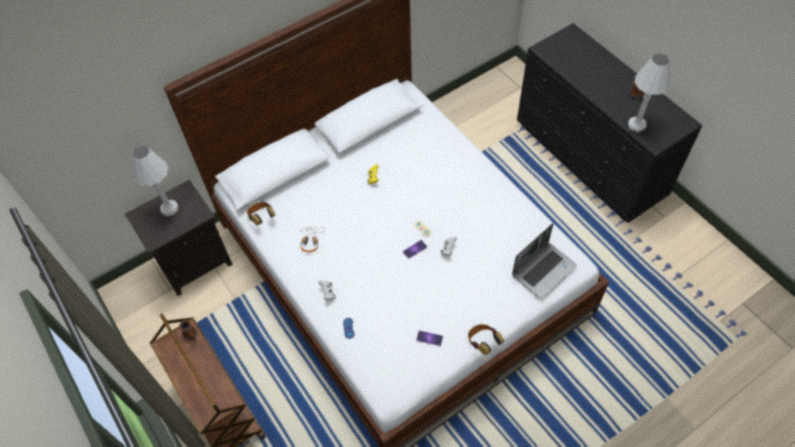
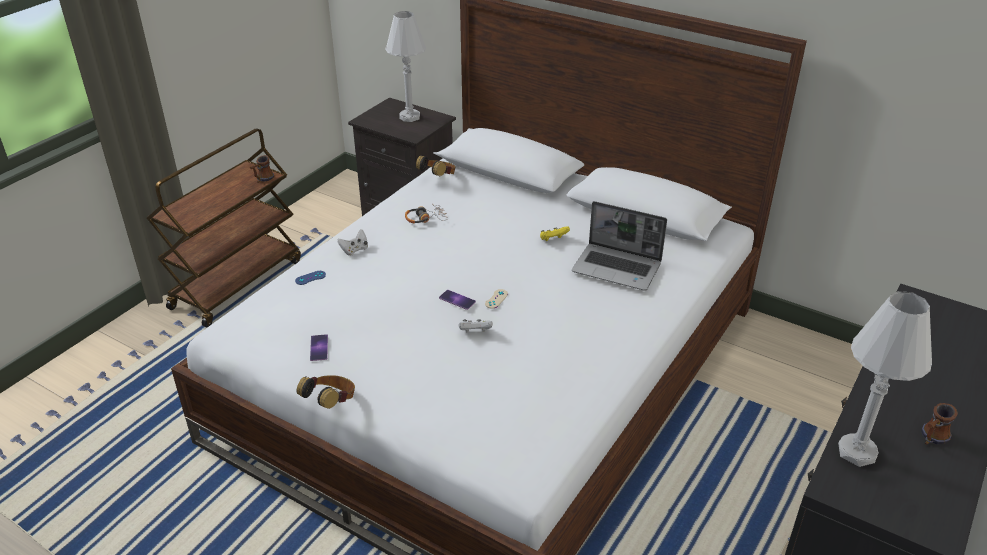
camera: 65 degrees right, 20 degrees down
(544, 270) = (493, 441): laptop -> laptop (618, 268)

